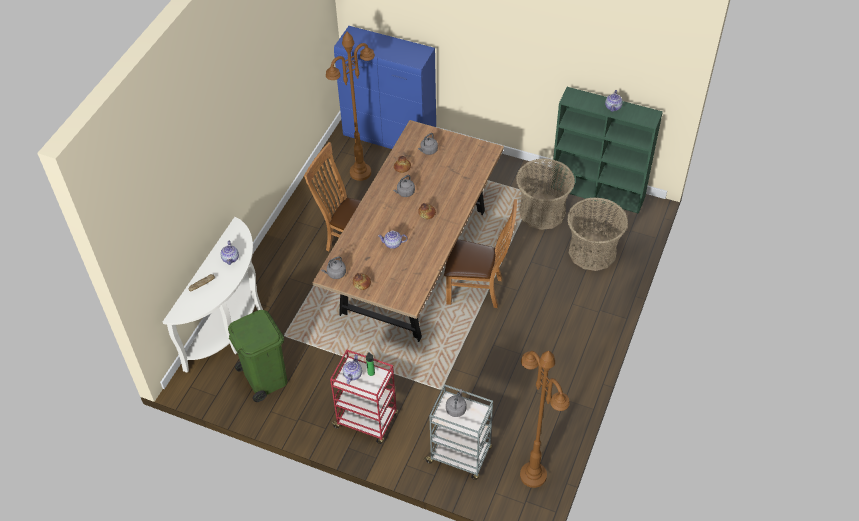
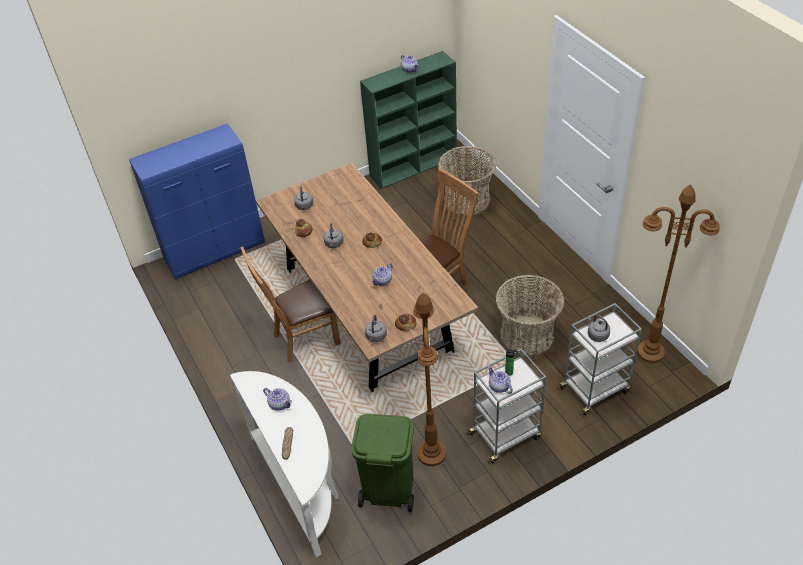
camera: 50 degrees left, 5 degrees down
(360, 172) = (229, 291): brown floor lamp -> brown floor lamp (431, 453)
(367, 421) = (505, 435): red cart -> grey cart
(542, 212) = (399, 206): basket -> basket (527, 336)

